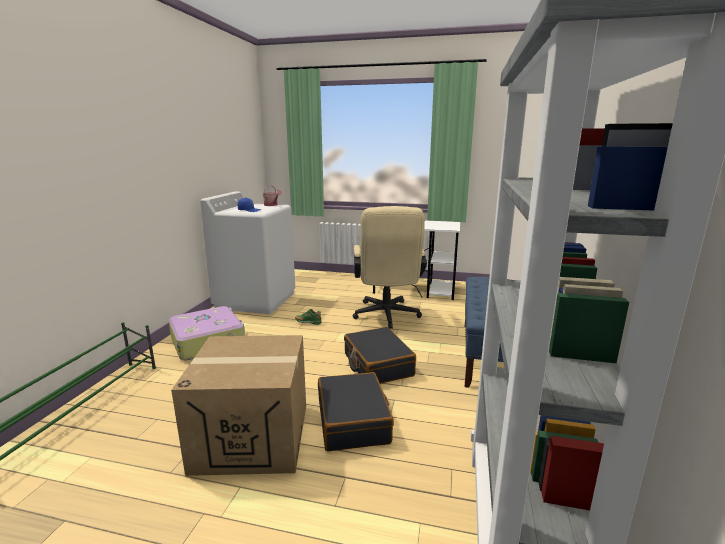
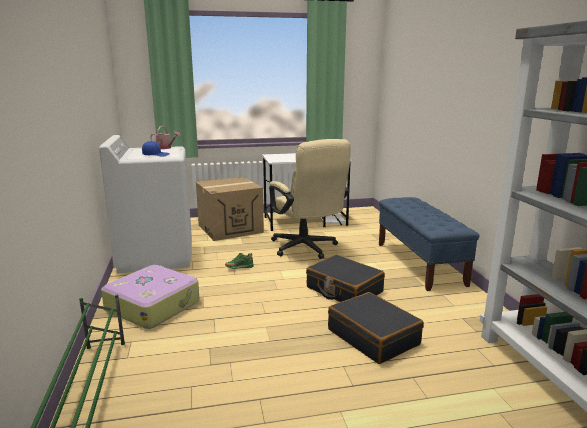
camera: 25 degrees left, 0 degrees up
(253, 436) = (304, 372): cardboard box -> cardboard box (230, 228)

